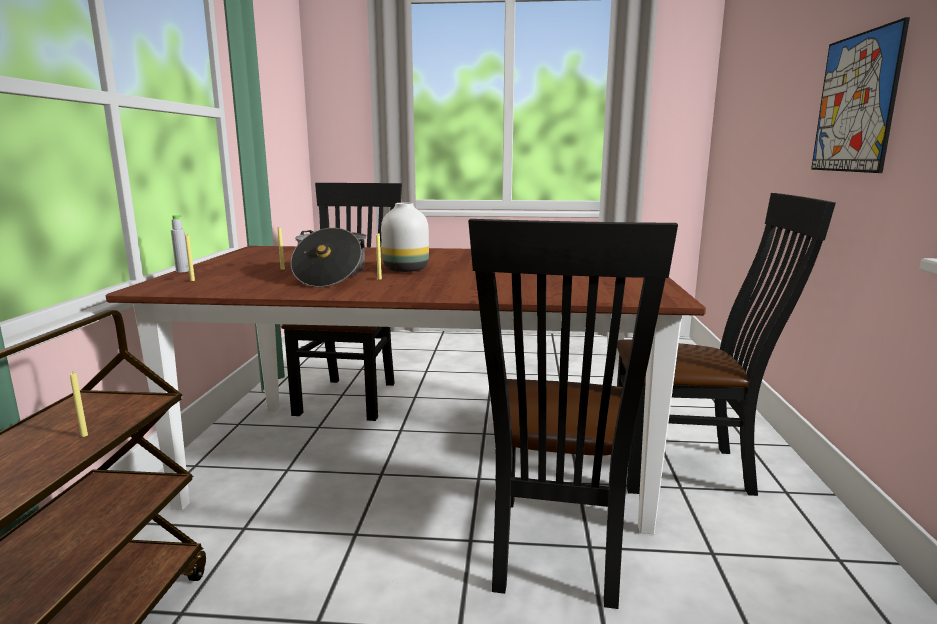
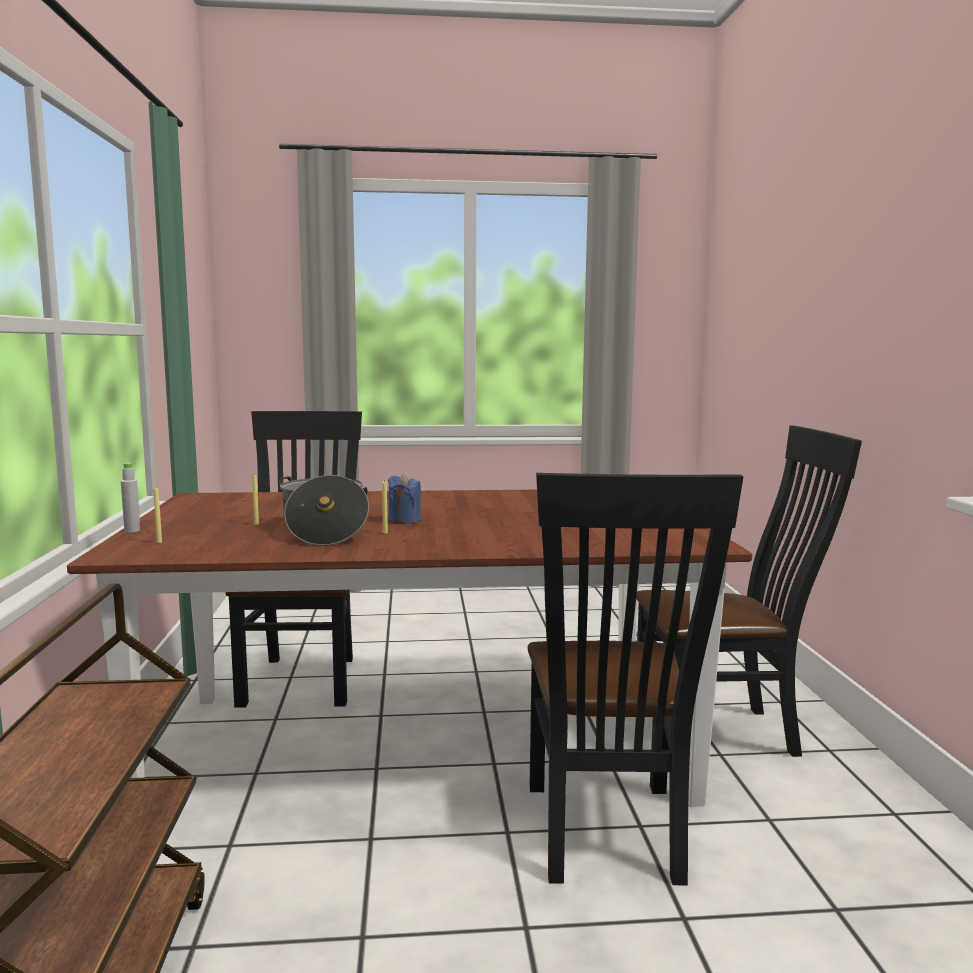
camera: 10 degrees left, 5 degrees down
(84, 435) = (111, 731): yellow candle -> none
(404, 270) = (404, 520): white vase -> blue candle
(855, 103) = (867, 336): picture -> none

